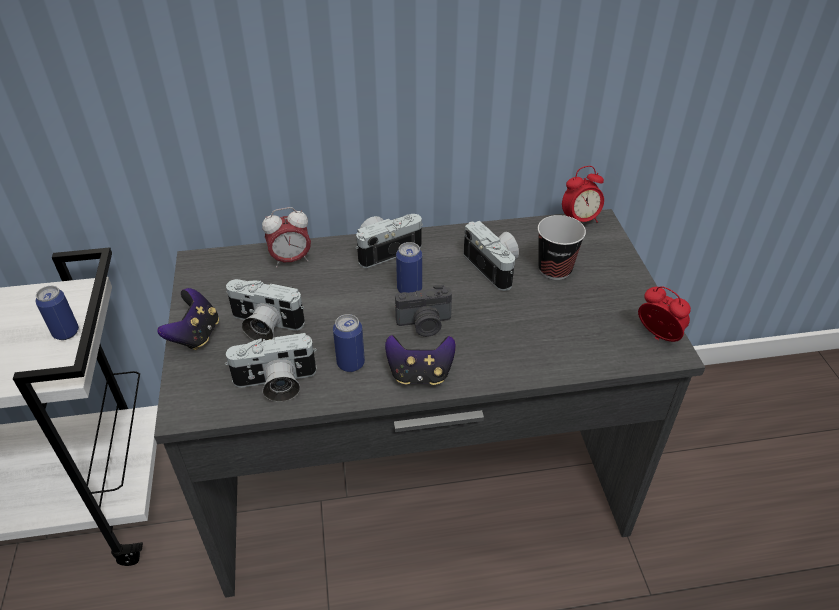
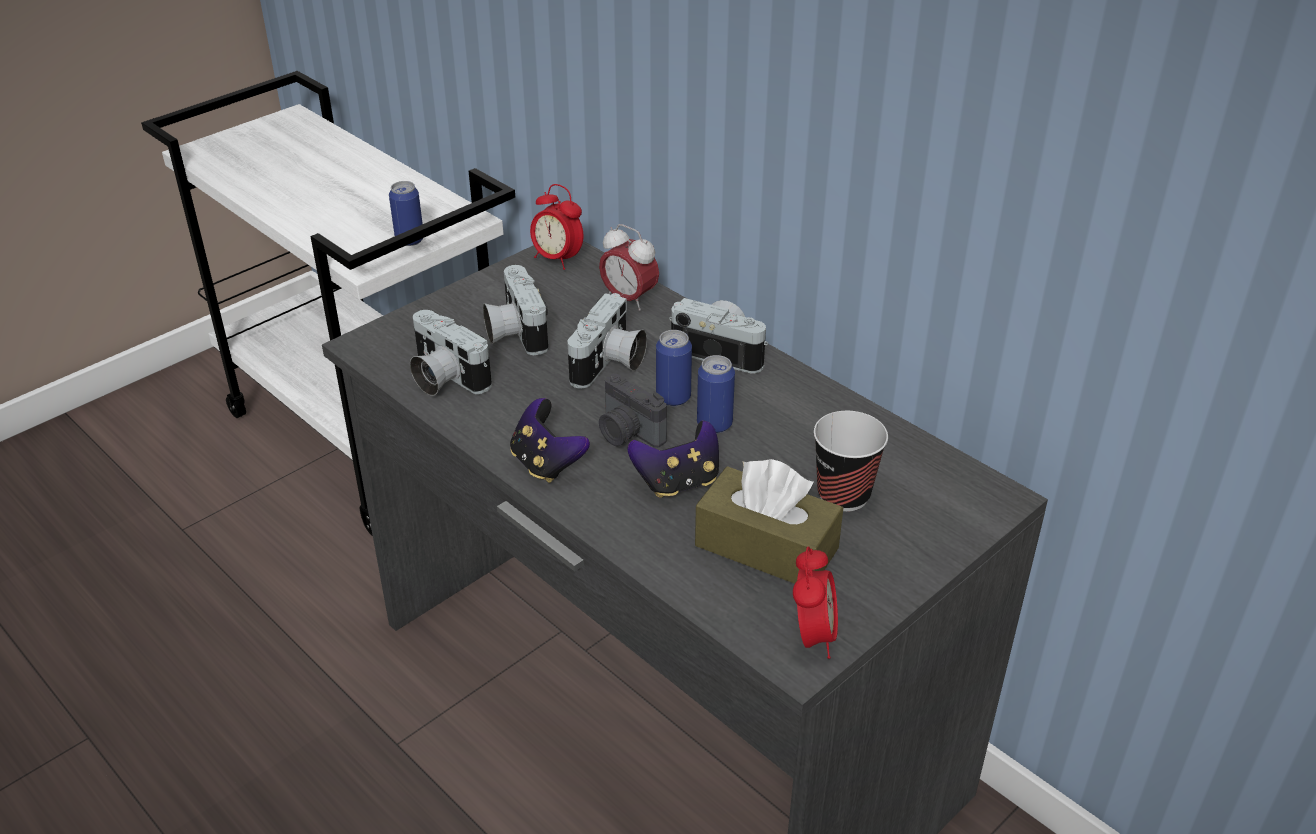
camera: 55 degrees right, 5 degrees down
(195, 335) = (461, 300): game controller -> game controller (678, 482)
(350, 363) = (516, 410): can -> can (714, 424)
(495, 267) = (789, 444): camera -> camera (609, 365)
(574, 318) = (766, 547): none -> brown tissue box
(580, 220) = (978, 479): alarm clock -> alarm clock (557, 259)

